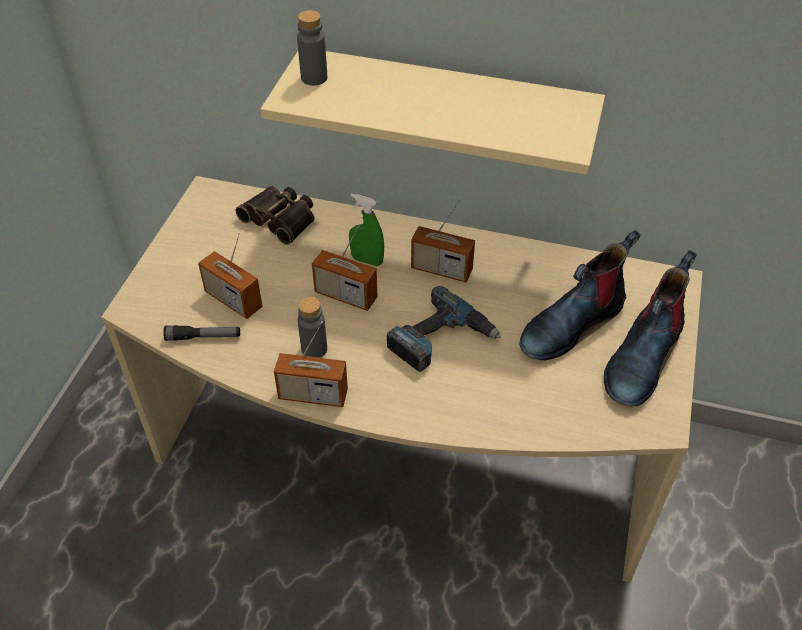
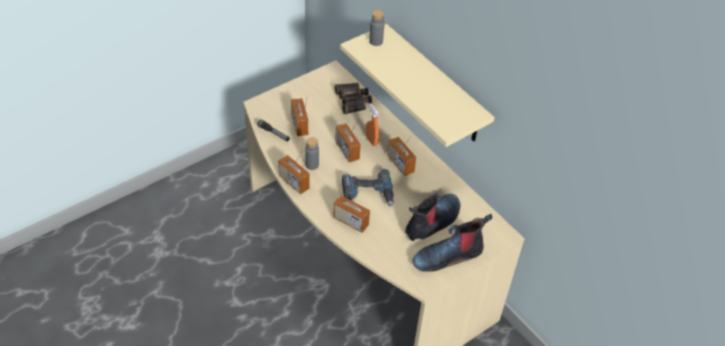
camera: 35 degrees right, 0 degrees up
(367, 260) = (371, 141): green spray bottle -> orange spray bottle
(462, 399) = (351, 222): none -> radio
(571, 324) = (432, 222): boot -> boot turned 135 degrees clockwise

